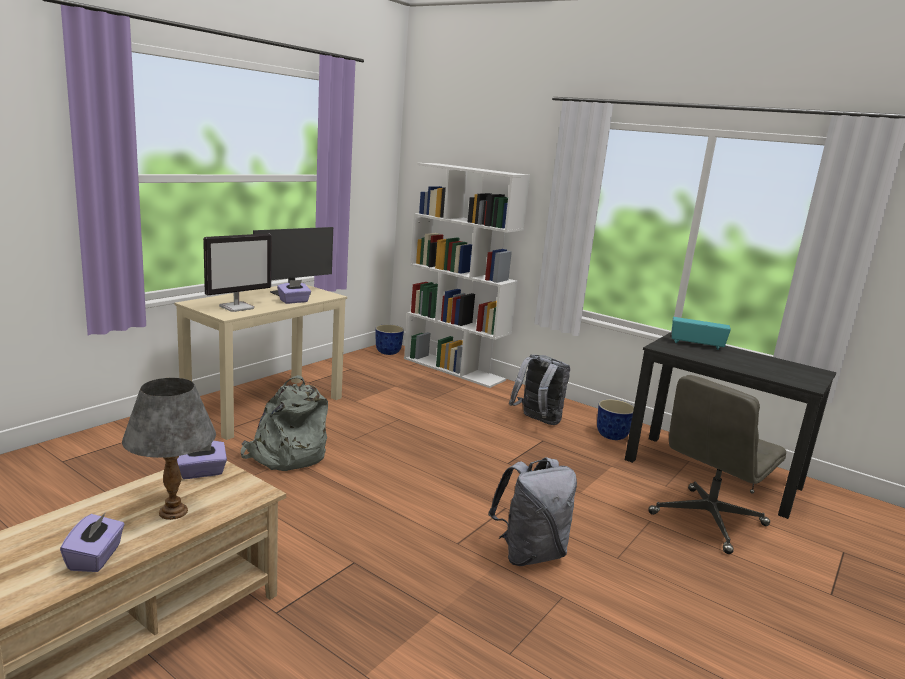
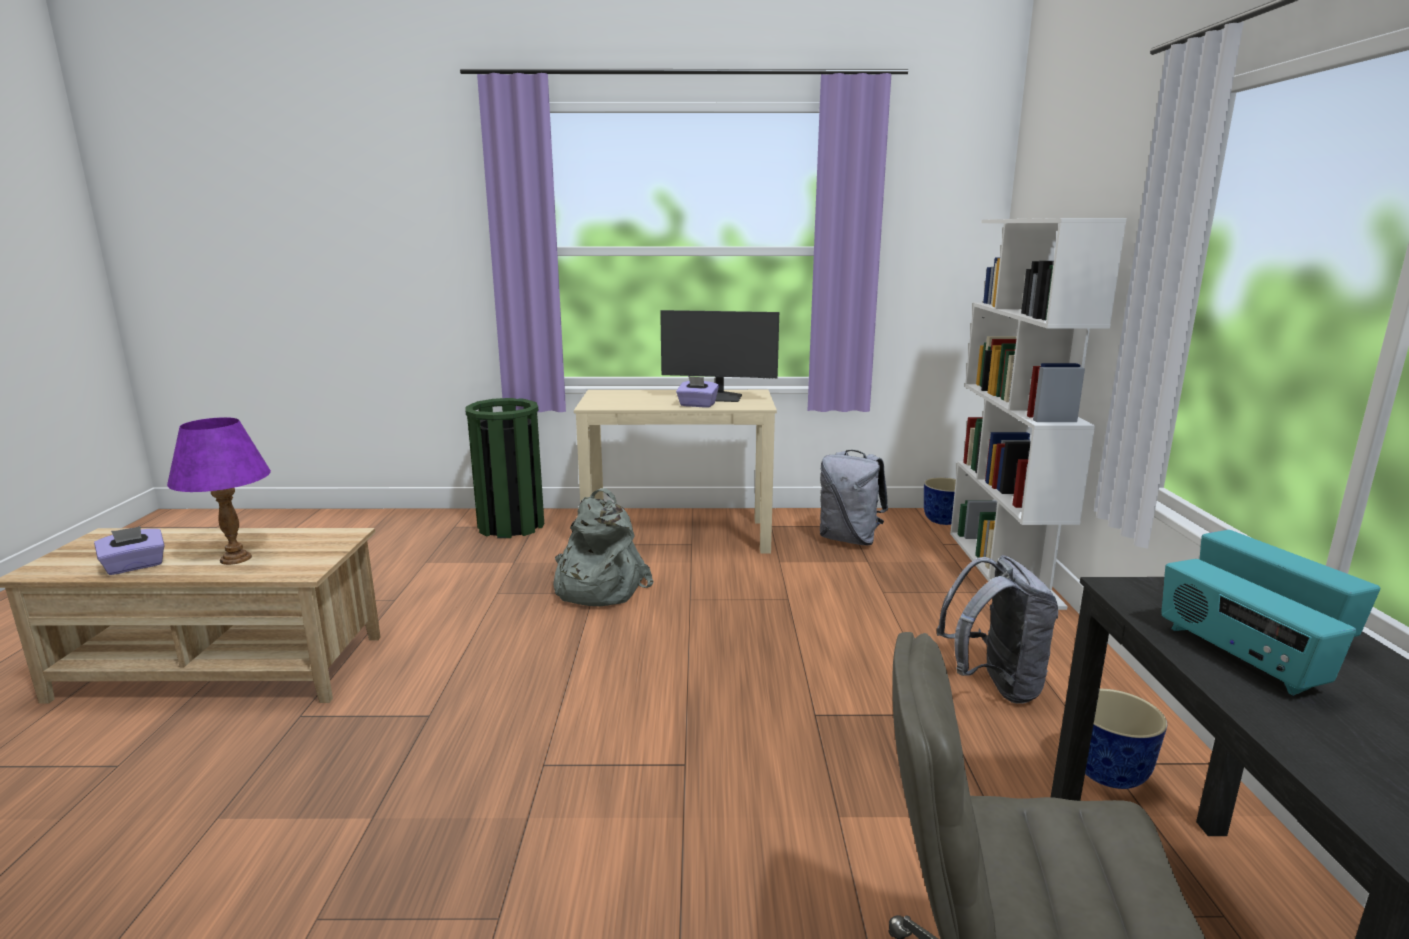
camera: 55 degrees right, 0 degrees up
(118, 442) = (511, 526): none -> green trash can
(174, 512) = (235, 559): grey table lamp -> purple table lamp
(201, 472) = (325, 539): purple tissue box -> none
(237, 307) = (623, 401): monitor -> none
(529, 554) = (585, 837): grey backpack -> grey backpack (849, 539)
(716, 359) = (1236, 658): none -> radio

